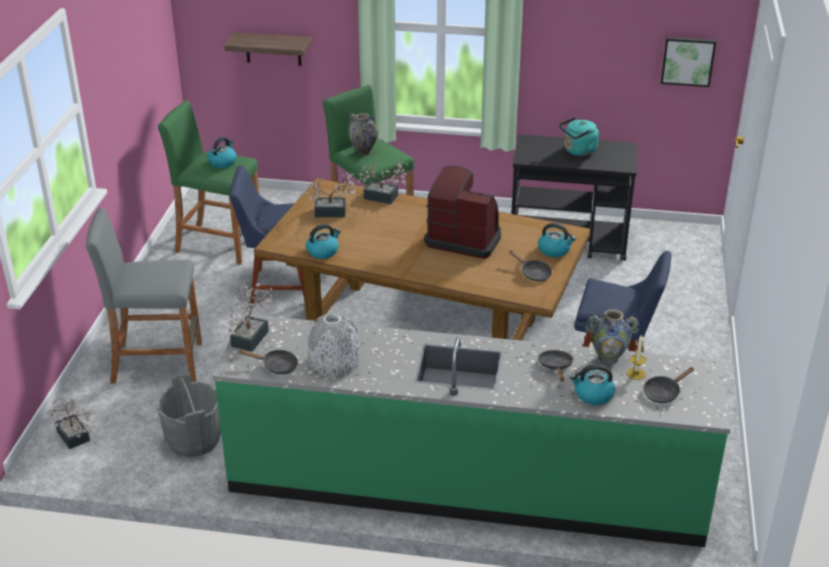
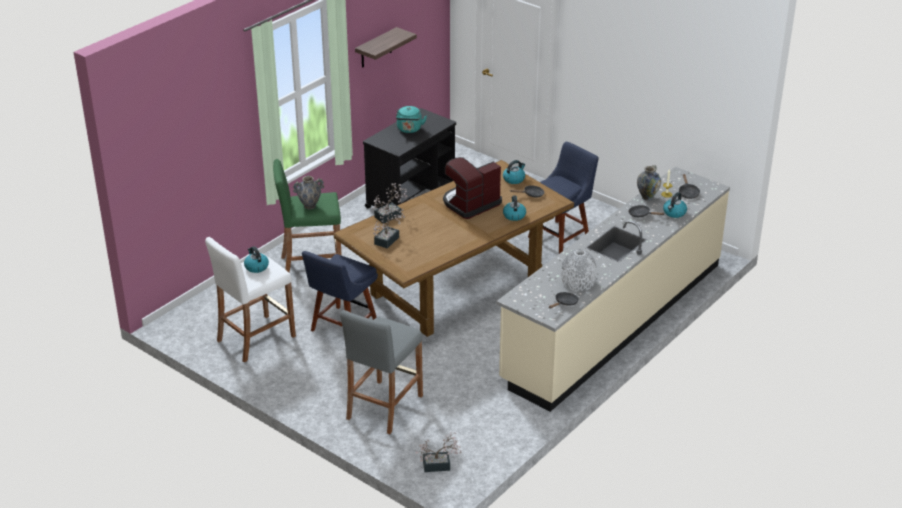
camera: 60 degrees left, 0 degrees up
(193, 440) = (486, 412): grey bucket -> none
(219, 244) = (256, 338): green stool -> white stool
(252, 336) = (525, 303): potted plant -> none
(273, 49) = (195, 172): shelf -> shelf (376, 48)
(323, 251) = (434, 257): kettle -> kettle (514, 215)
(466, 484) = (613, 321): green counter -> beige counter
(687, 60) = (424, 39): picture -> none

